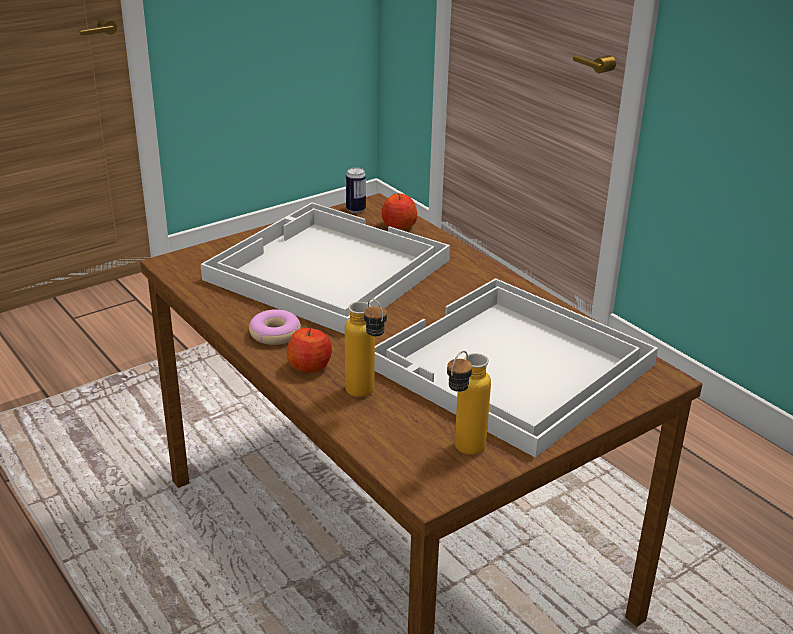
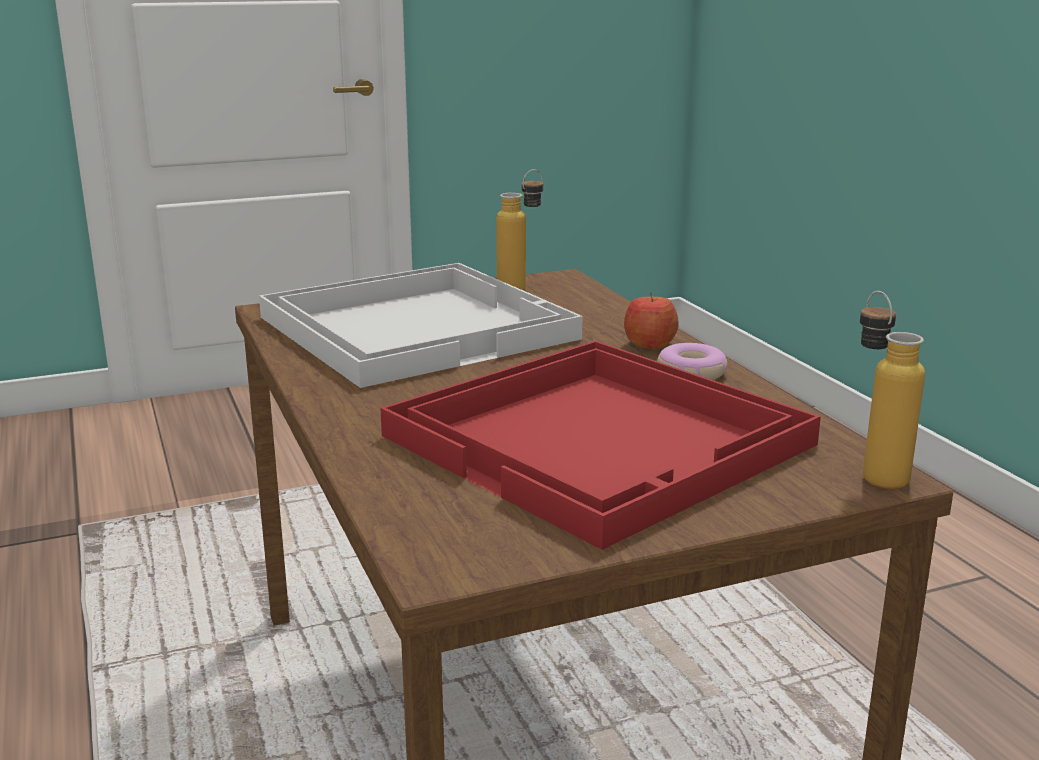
camera: 165 degrees left, 10 degrees down
(325, 270) = (602, 440): white tray -> red tray
(356, 209) = (492, 558): can -> none
(366, 396) = (593, 321): bottle -> bottle (873, 472)
(398, 226) = (421, 507): apple -> none

